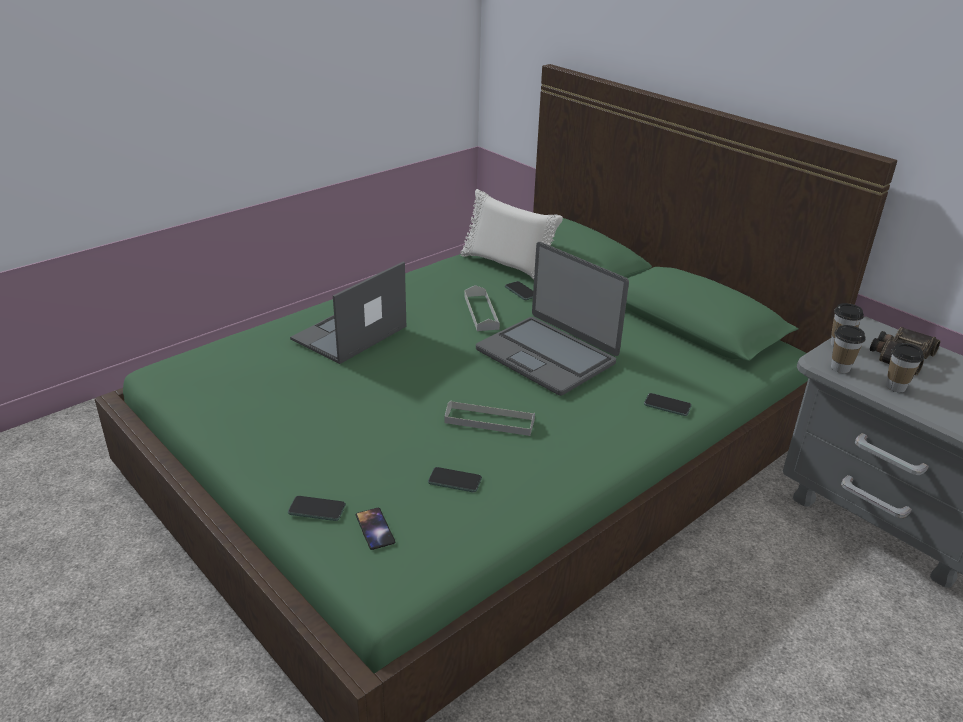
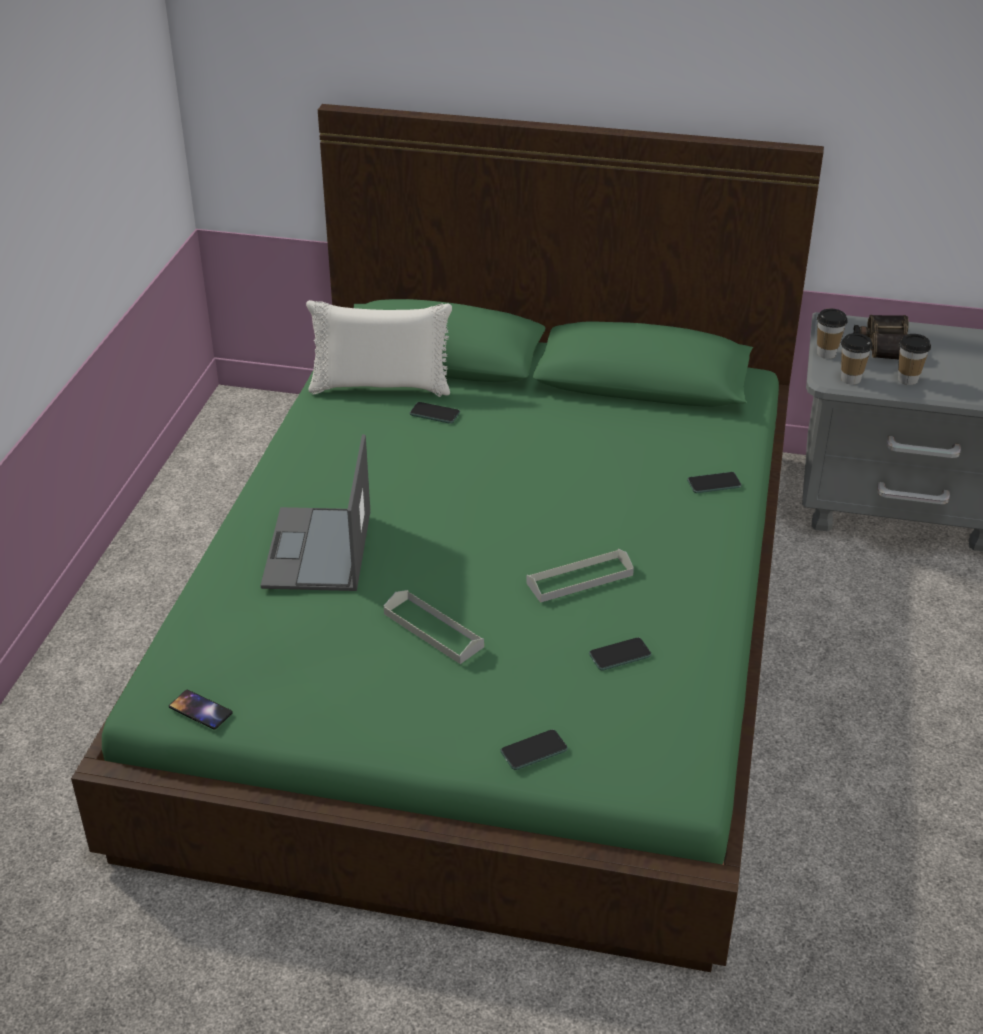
camera: 35 degrees left, 5 degrees up
(375, 529) = (608, 738): phone -> phone (200, 710)
(481, 312) = (425, 459): grey tray -> grey tray (433, 630)
(547, 356) = (551, 480): laptop -> none

